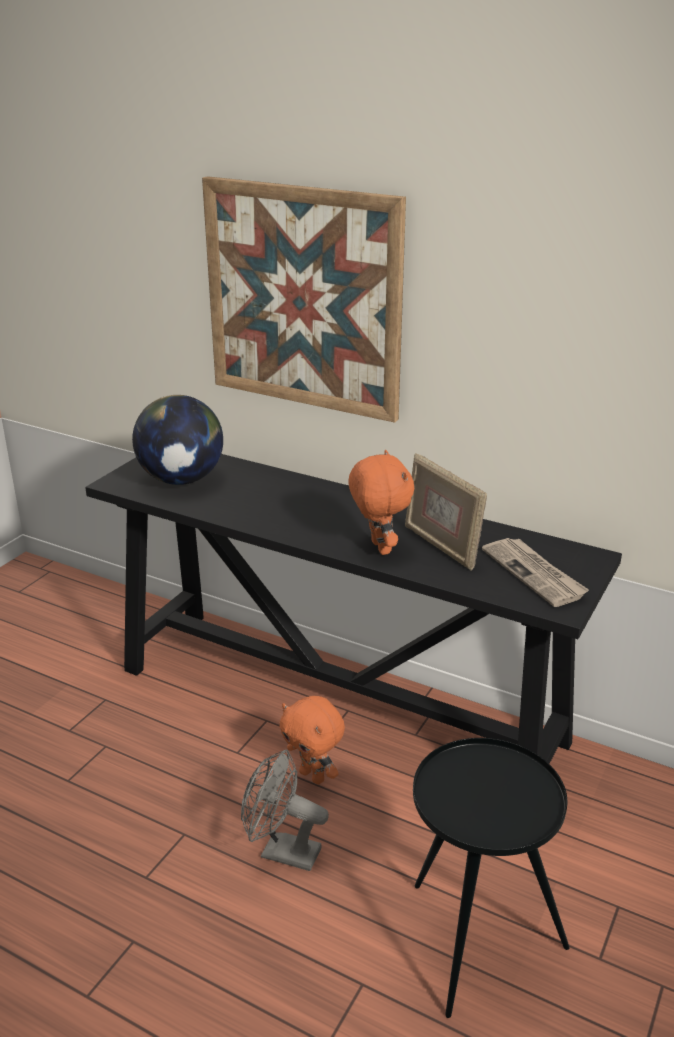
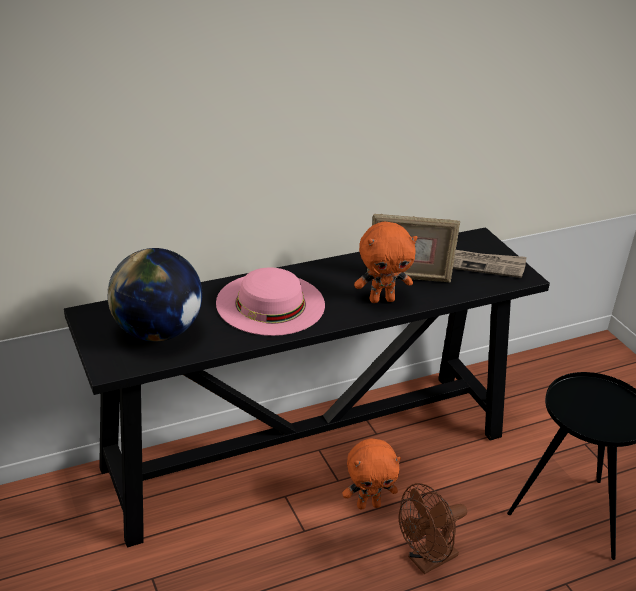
camera: 55 degrees left, 5 degrees up
(281, 852) = (427, 561): grey fan -> brown fan
(289, 504) = (270, 303): none -> pink hat
(303, 298) = (224, 116): picture -> none
(378, 548) = (382, 299): orange plush toy -> orange plush toy turned 150 degrees clockwise

